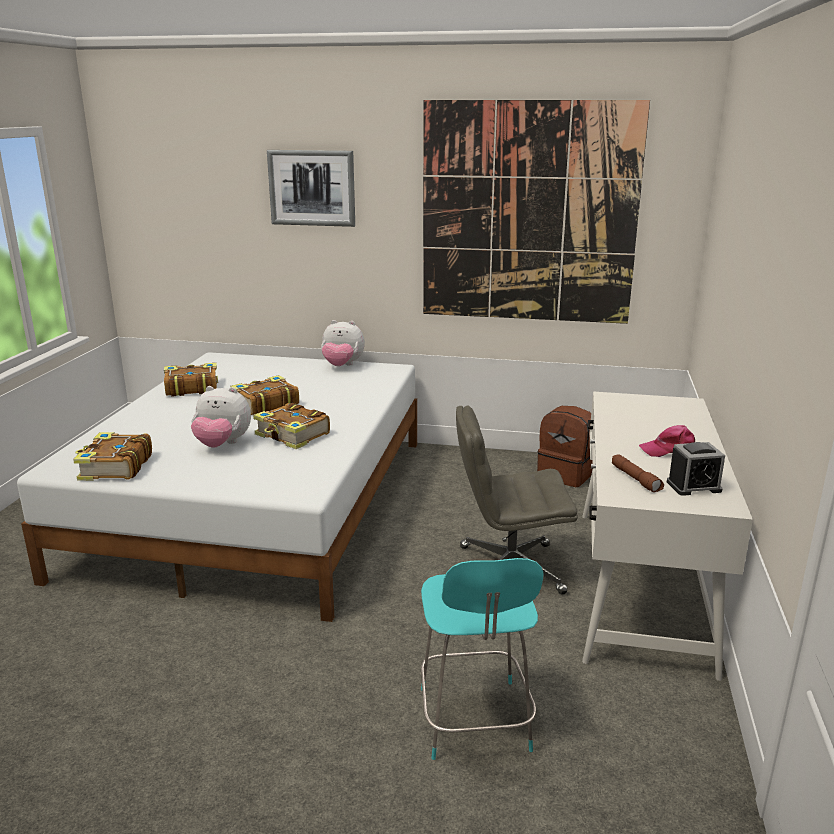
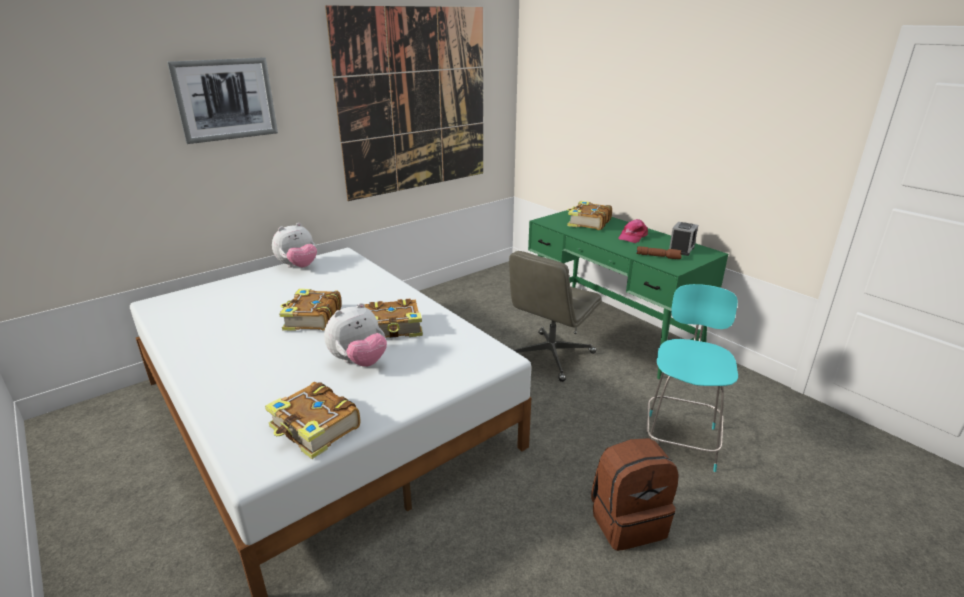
camera: 50 degrees left, 5 degrees up
(191, 388) = (204, 336): book -> book (588, 223)
(474, 722) = (680, 439): turquoise chair -> turquoise chair turned 105 degrees counterclockwise
(566, 474) = (477, 290): brown backpack -> brown backpack (627, 521)
(640, 585) = (610, 328): white desk -> green desk

